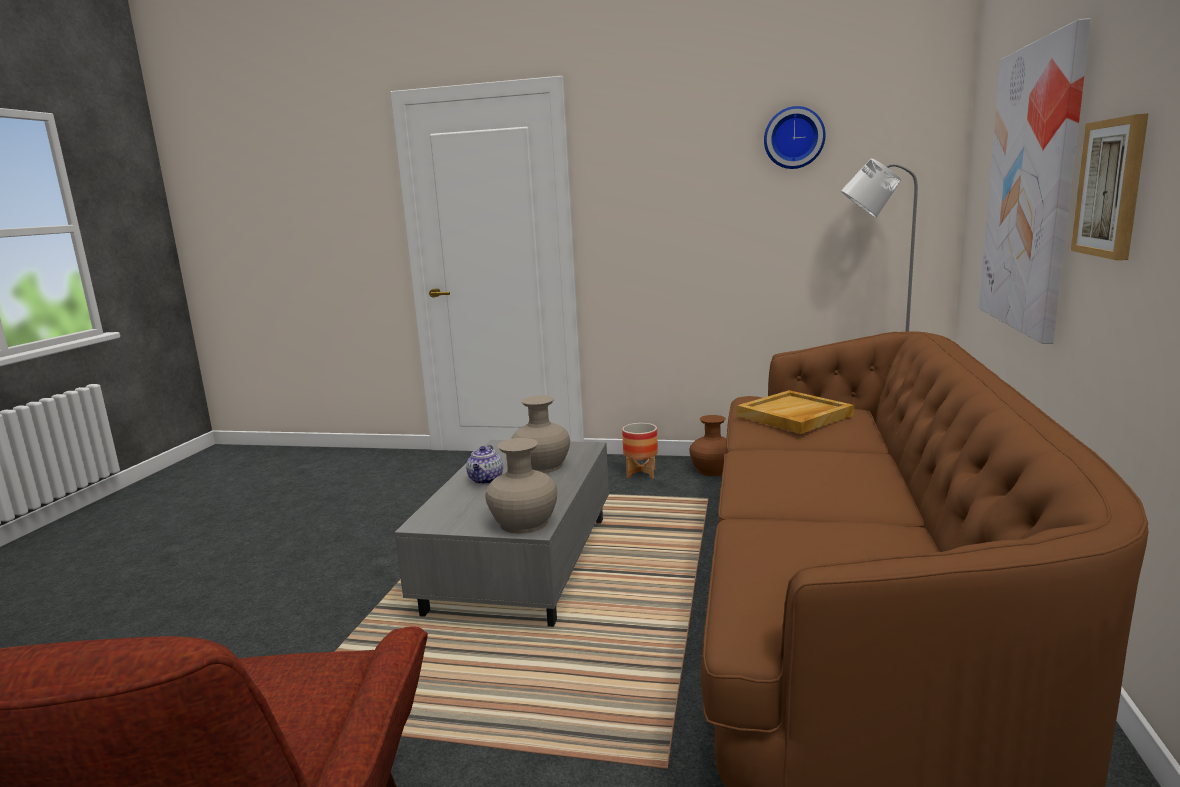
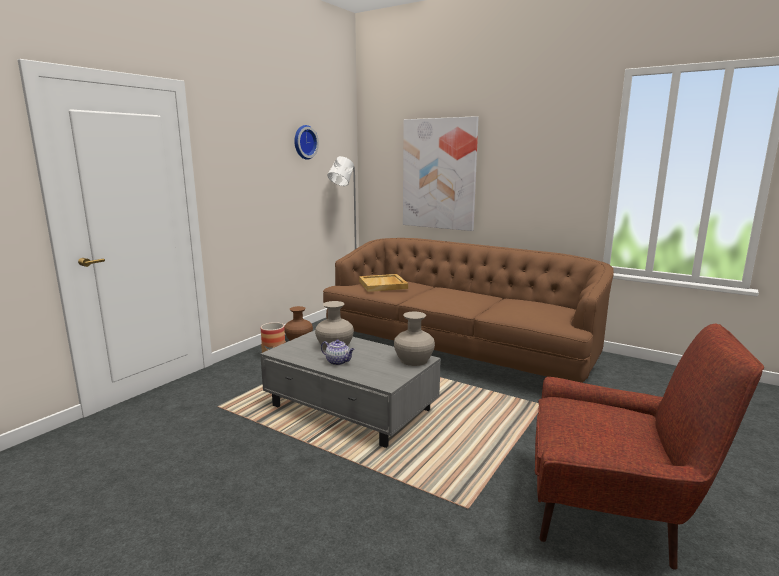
camera: 70 degrees left, 0 degrees up
(1111, 188) = (504, 175): picture -> none

